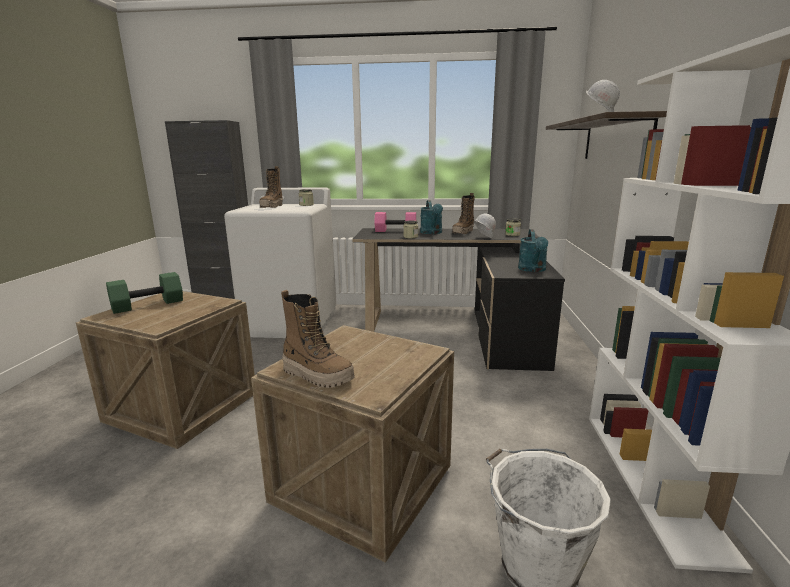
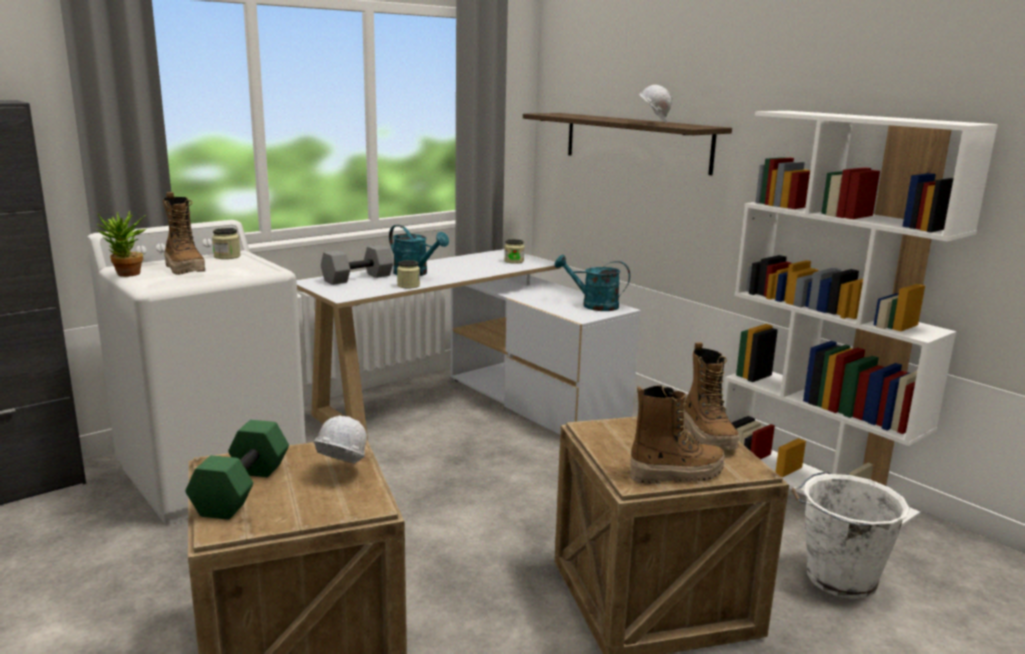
camera: 45 degrees left, 0 degrees up
(246, 206) = (126, 275): none -> potted plant
(396, 231) = (357, 278): pink dumbbell -> grey dumbbell
(461, 330) = (471, 406): black desk -> white desk
(463, 232) = (452, 267): boot -> boot (707, 437)
(483, 238) = (499, 273): white hard hat -> white hard hat (339, 472)
(533, 270) = (593, 305): turquoise watering can -> turquoise watering can turned 150 degrees clockwise

